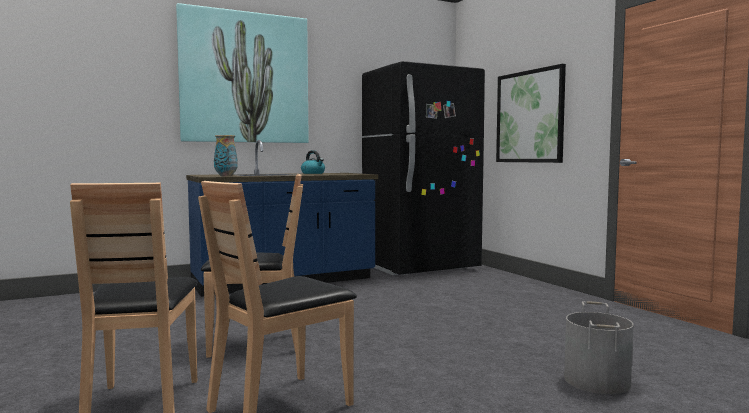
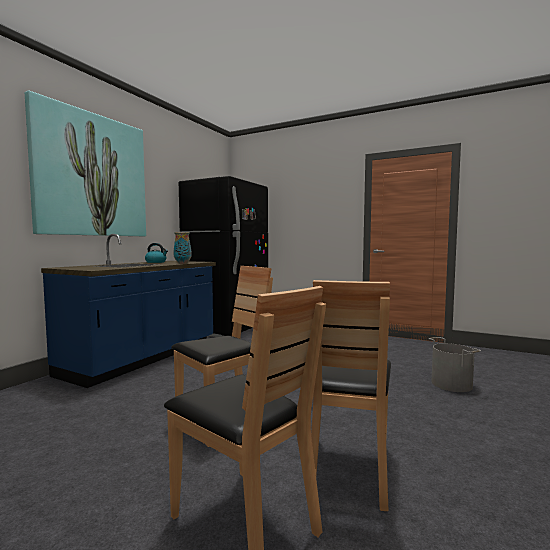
camera: 35 degrees left, 0 degrees up
(226, 176) = (109, 268): vase -> vase (183, 263)
(529, 116) = (300, 221): picture -> none

